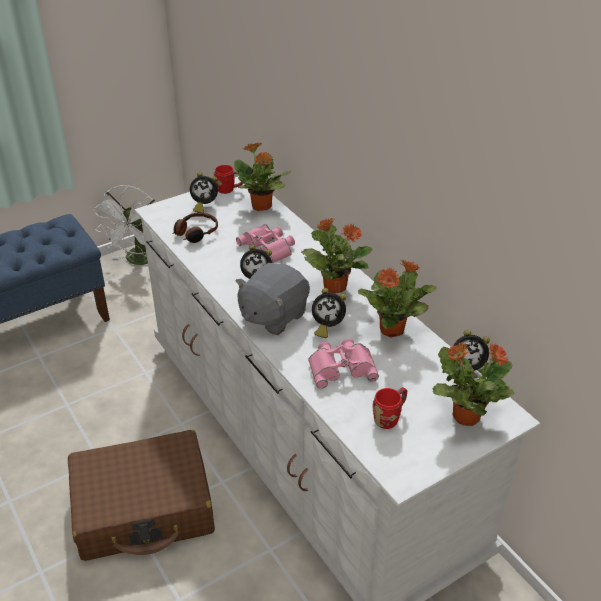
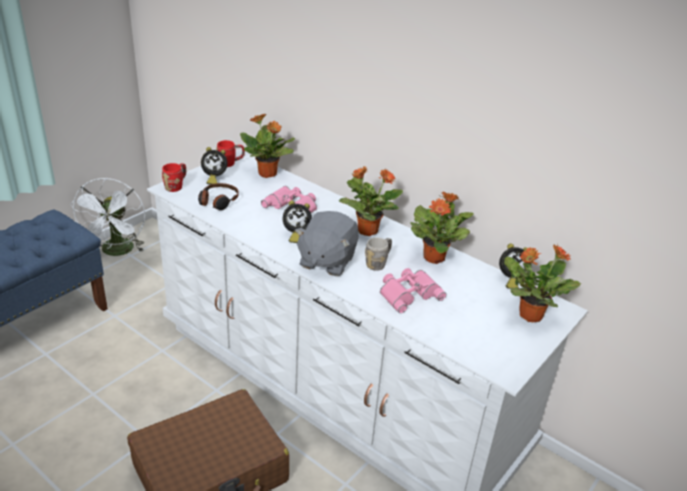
camera: 20 degrees left, 5 degrees down
(327, 326) = (378, 263): alarm clock -> grey mug
(390, 417) = (471, 326): red mug -> red mug (176, 186)

